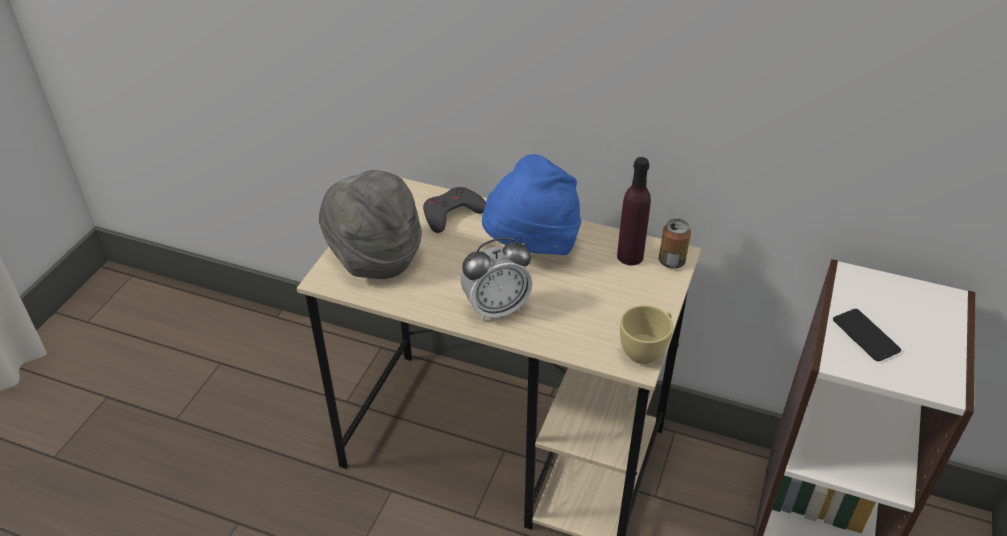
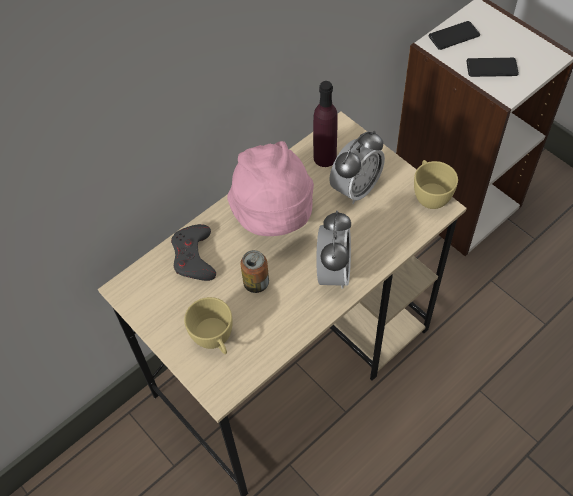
camera: 60 degrees left, 15 degrees up
(374, 257) = (215, 340): grey hat -> yellow cup
(531, 247) = (274, 217): blue hat -> pink hat
(609, 291) = (355, 188): none -> alarm clock
(671, 261) = (346, 135): can -> can (256, 283)
(882, 289) = (454, 36): none -> phone

